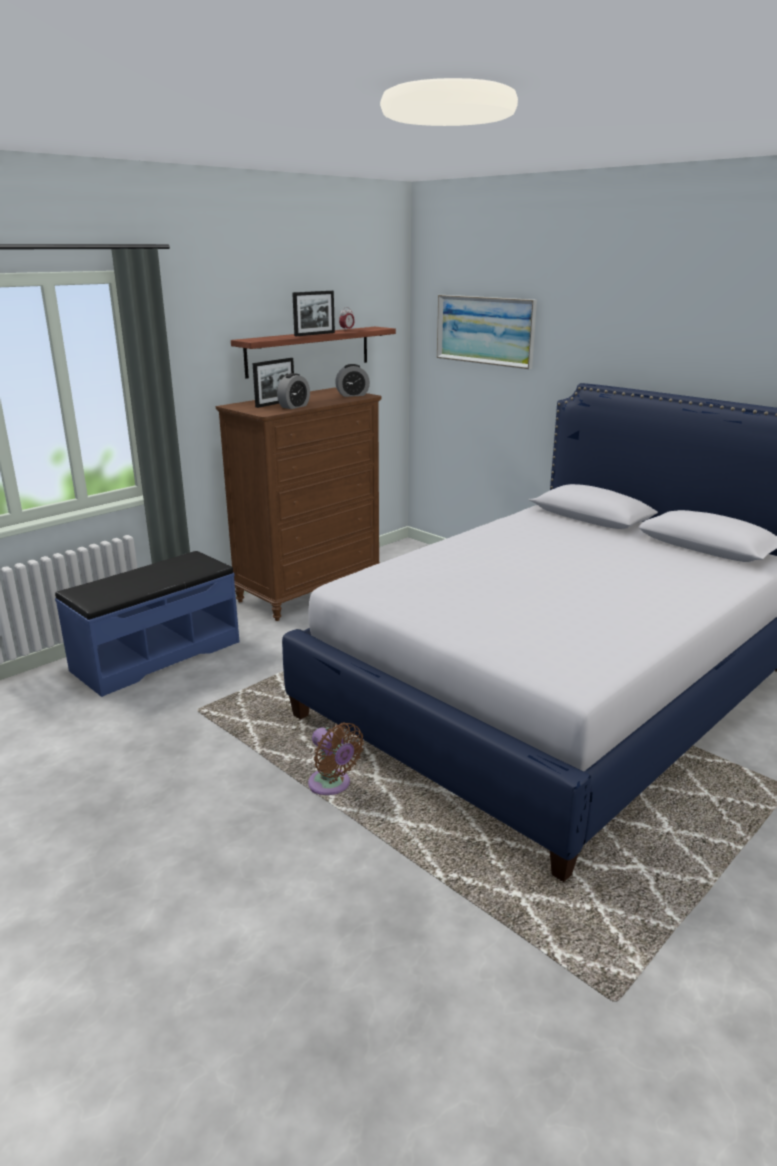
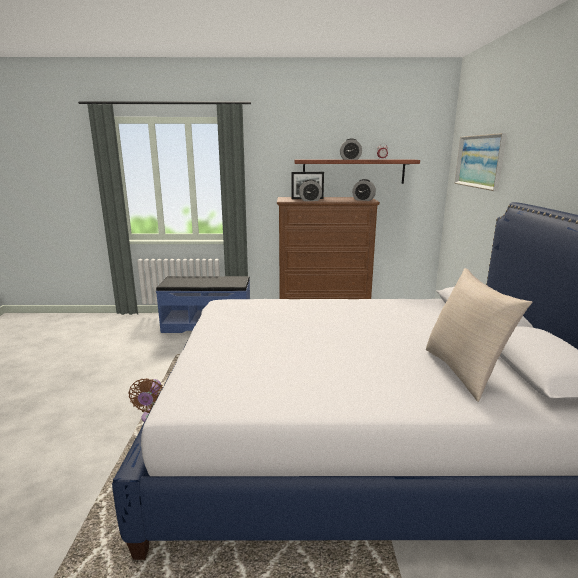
camera: 45 degrees right, 5 degrees down
(314, 334) = (350, 159): picture frame -> alarm clock
(677, 565) = (464, 372): none -> beige pillow

